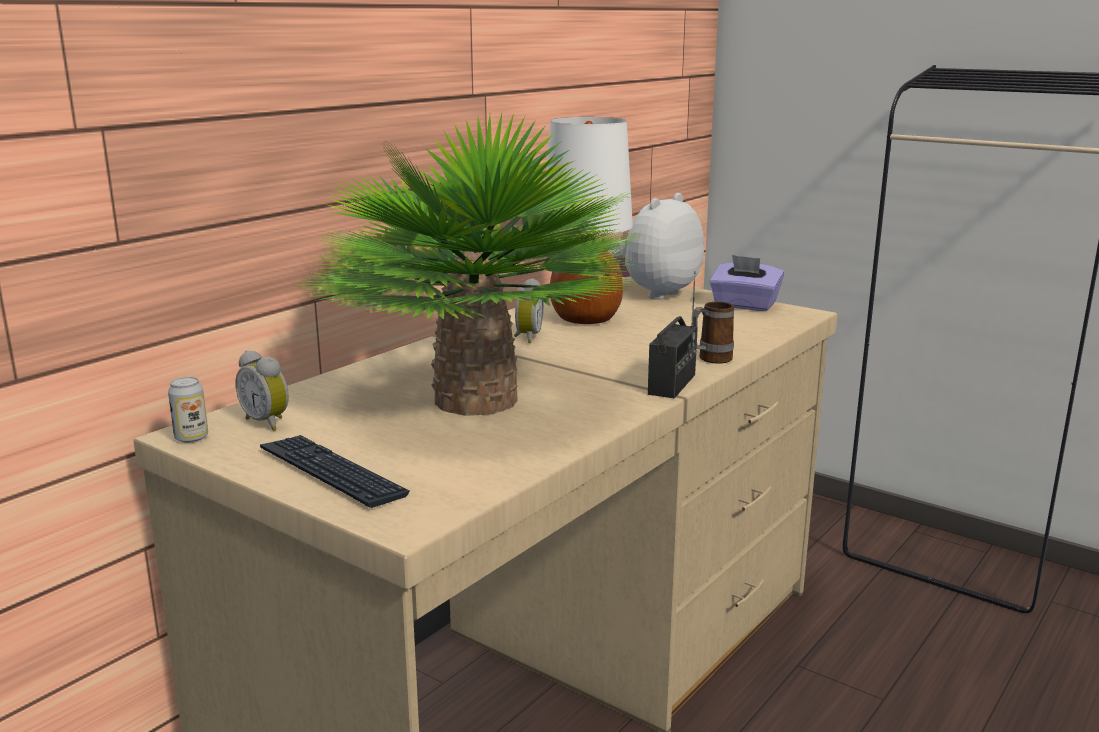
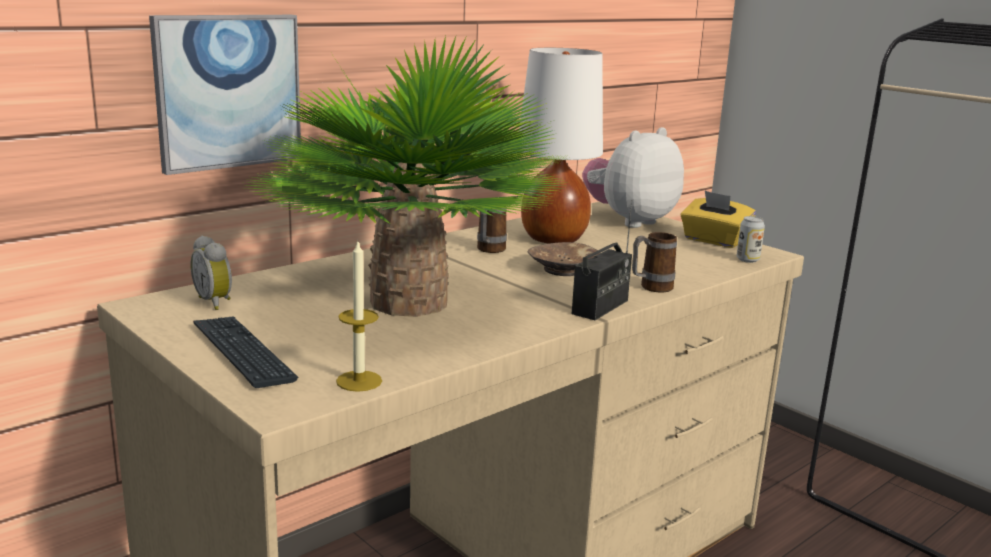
camera: 10 degrees right, 0 degrees up
(191, 438) = (144, 308): can -> can (747, 260)
(251, 188) = (228, 91): none -> picture
(473, 487) = (359, 381): none -> candle
(526, 337) = (489, 250): alarm clock -> mug
(614, 350) = (564, 270): none -> brown bowl
(744, 305) = (714, 240): purple tissue box -> yellow tissue box

